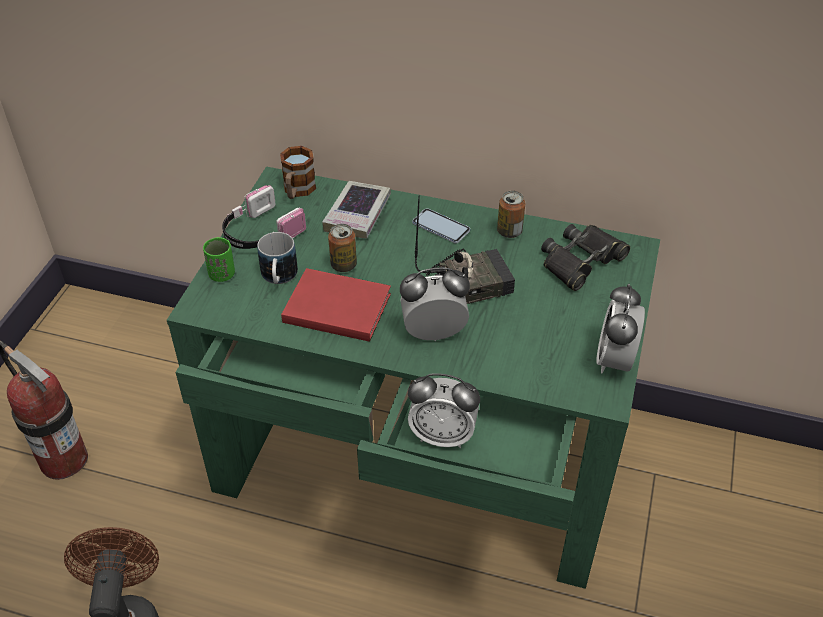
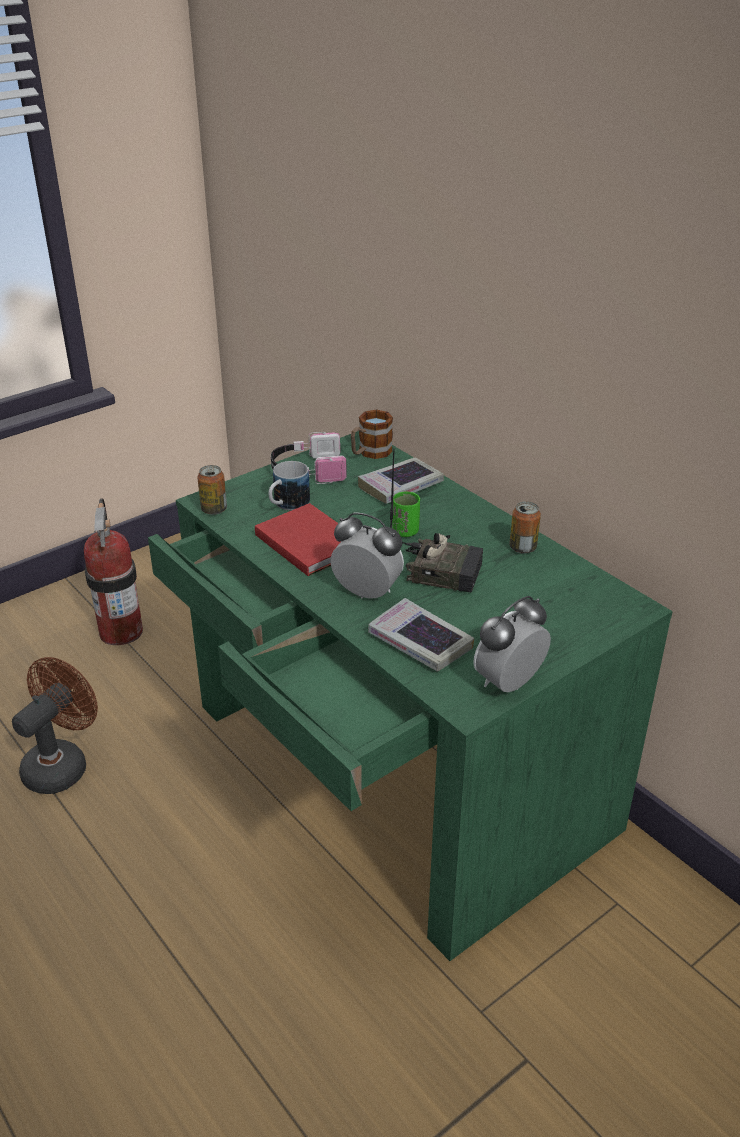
camera: 35 degrees right, 10 degrees down
(222, 275) = (247, 486): green cup -> green cup (405, 531)
(343, 265) = (348, 516): can -> can (214, 509)
(441, 227) = (463, 521): phone -> none
(442, 435) = (318, 685): alarm clock -> none
(518, 358) = (420, 642): none -> book
(581, 261) = (566, 596): black binoculars -> none

